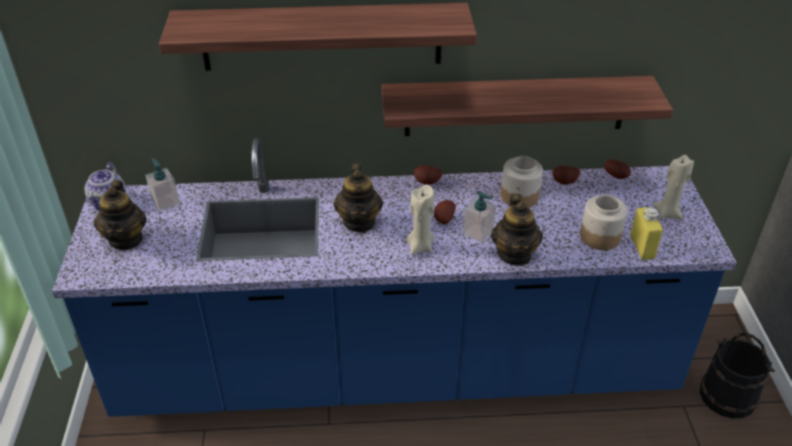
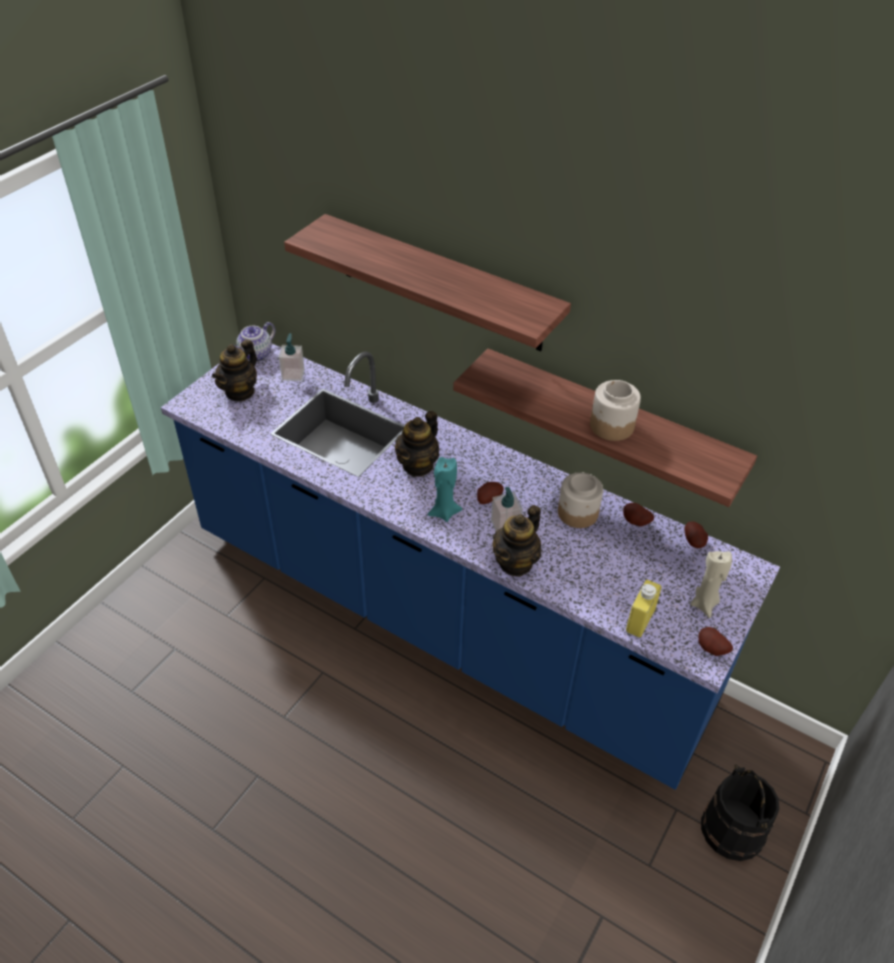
camera: 35 degrees right, 5 degrees up
(420, 247) = (444, 512): beige candle -> turquoise candle
(427, 183) = (509, 459): potato -> potato (711, 650)
(599, 236) = (610, 589): jar -> jar (611, 425)

